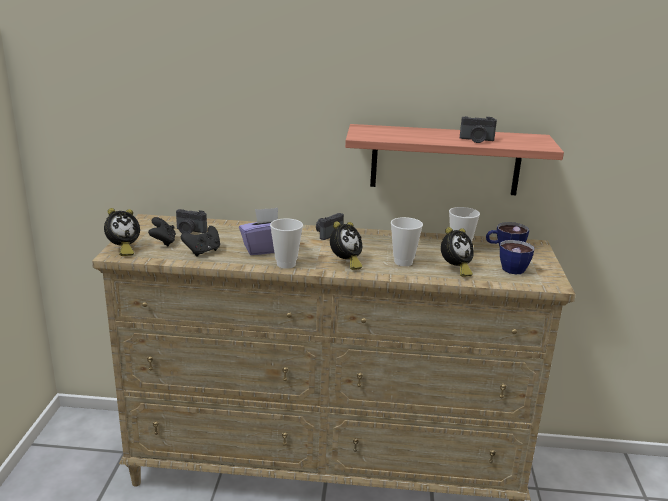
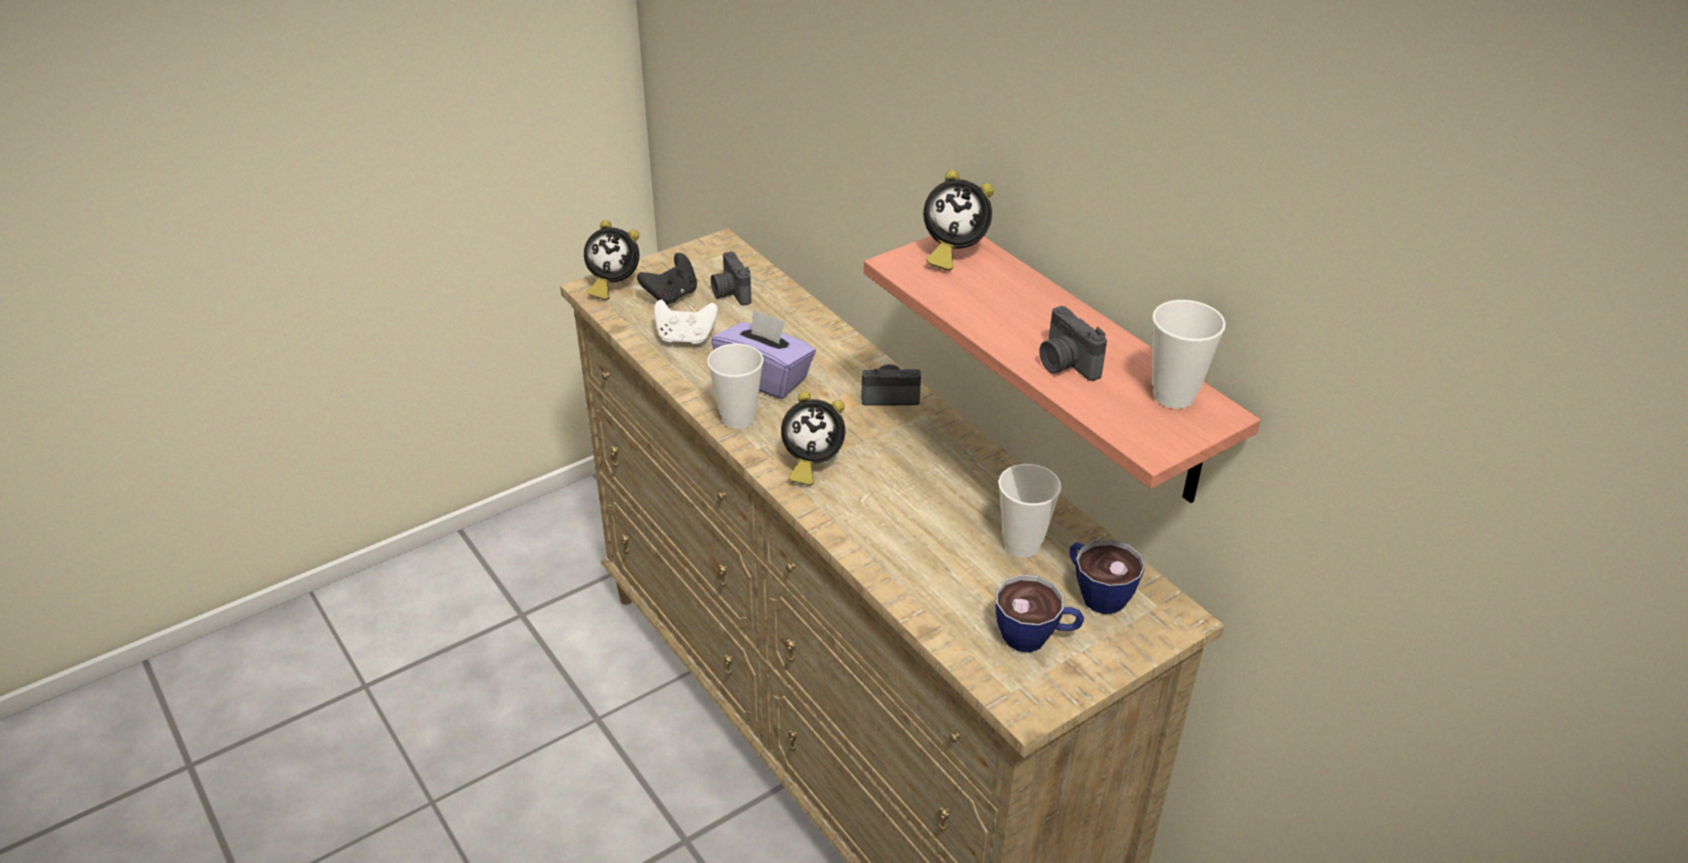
camera: 50 degrees right, 15 degrees up
(203, 252) = (685, 338): black game controller -> white game controller
(403, 262) = (890, 512): cup -> cup (1173, 396)
(455, 270) = (934, 575): alarm clock -> alarm clock (952, 253)

